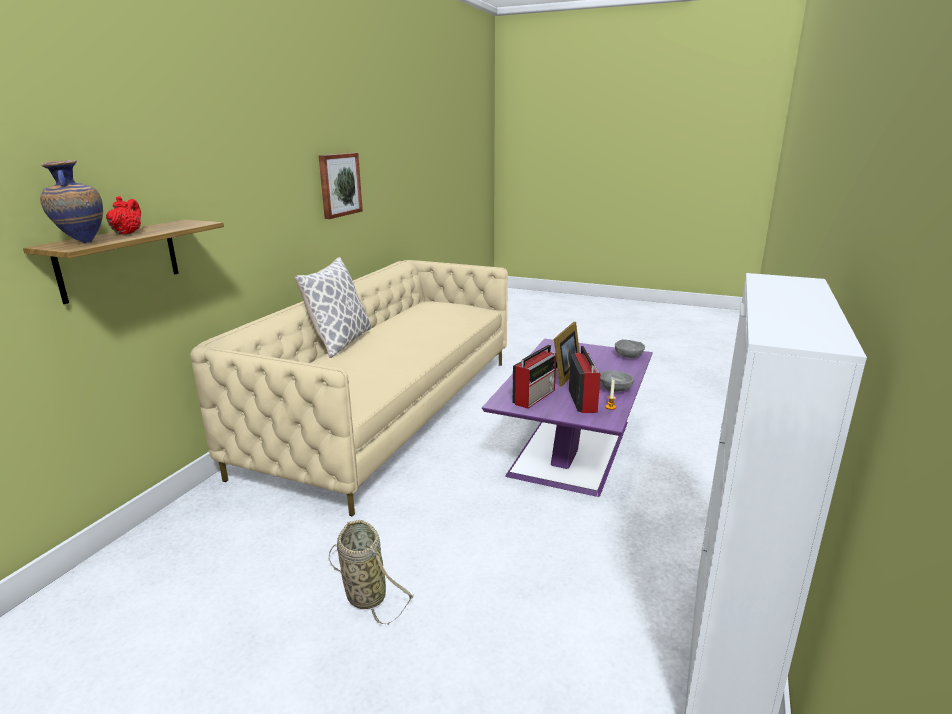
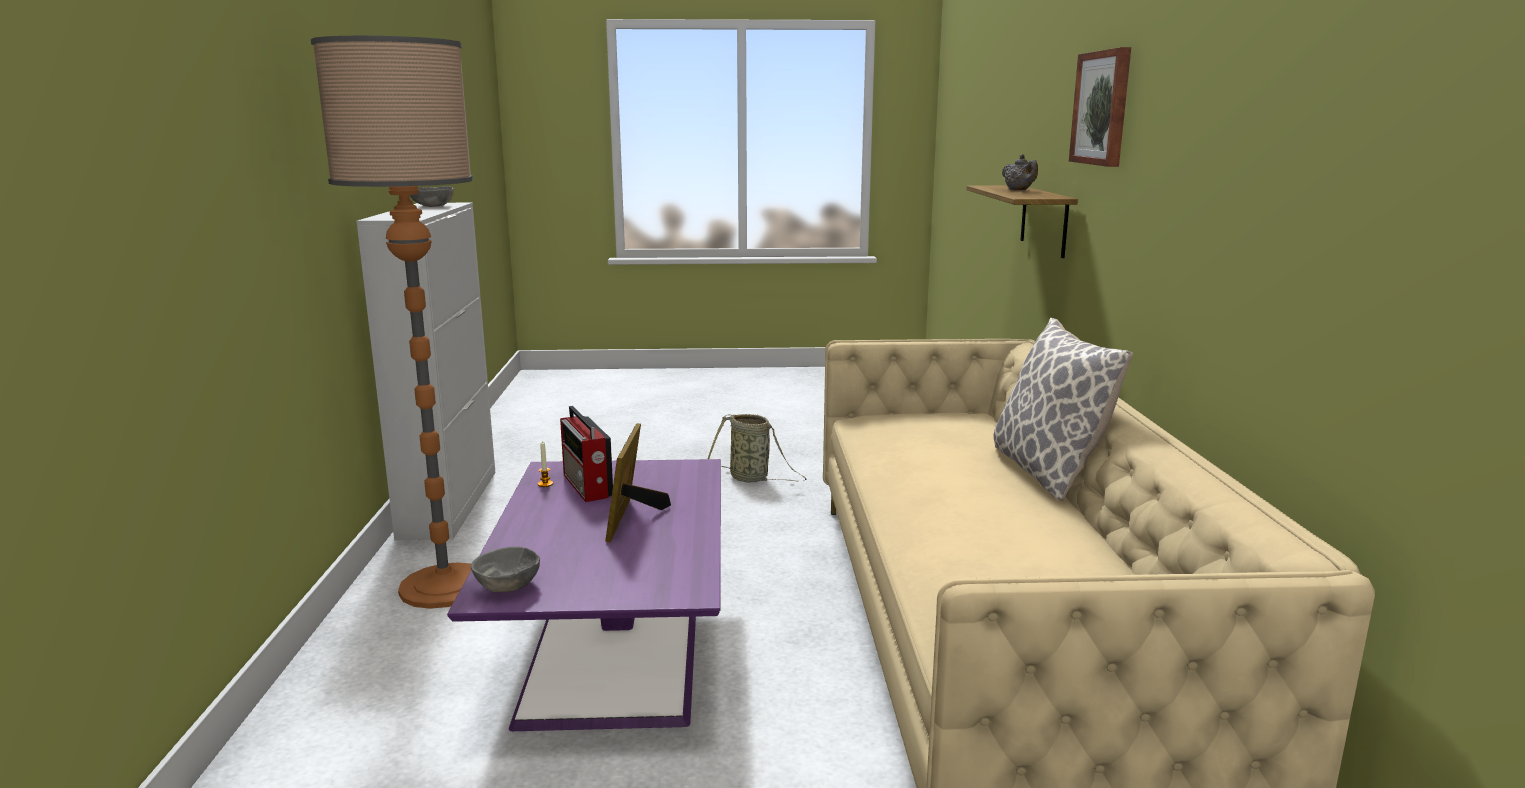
camera: 155 degrees right, 5 degrees down
(81, 243) = (996, 186): vase -> none
(127, 233) = (1019, 190): red teapot -> grey teapot
(339, 185) = (1264, 224): picture -> picture (1103, 108)
(535, 396) = (659, 480): radio -> none
(615, 389) = (539, 509): grey bowl -> grey bowl (433, 206)
(685, 515) = (445, 586): none -> floor lamp

